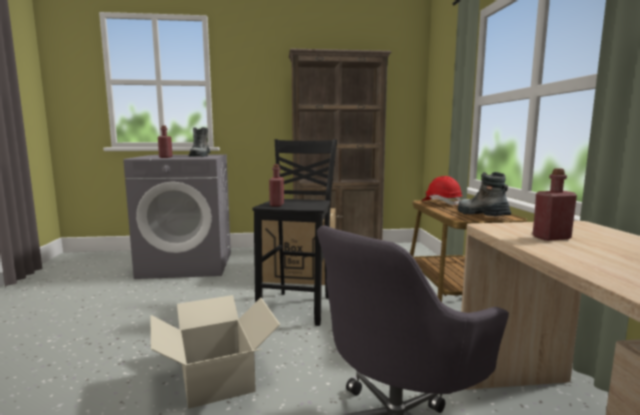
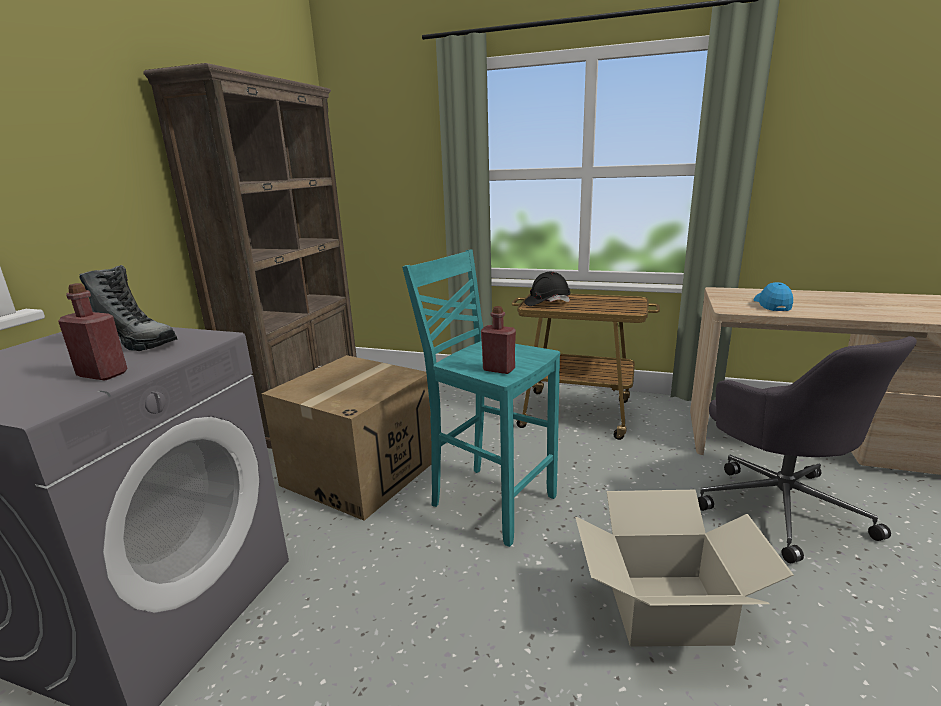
camera: 65 degrees left, 10 degrees up
(298, 307) = (490, 501): black stool -> turquoise stool
(441, 203) = (547, 302): red hard hat -> black hard hat
(481, 215) = (616, 304): boot -> none
(551, 238) = (772, 305): red bottle -> blue cap

